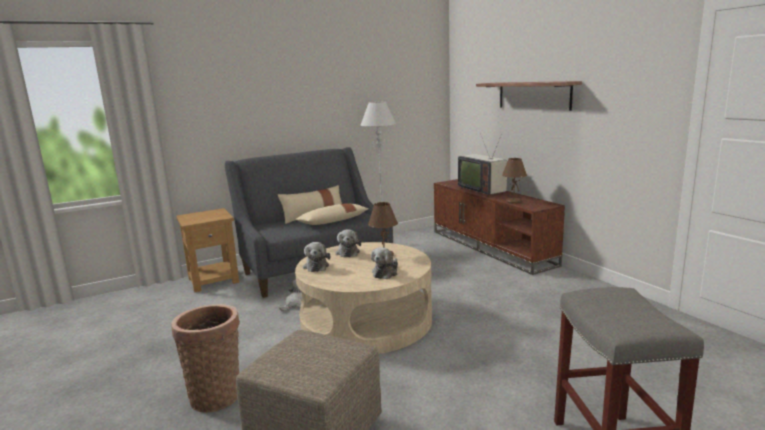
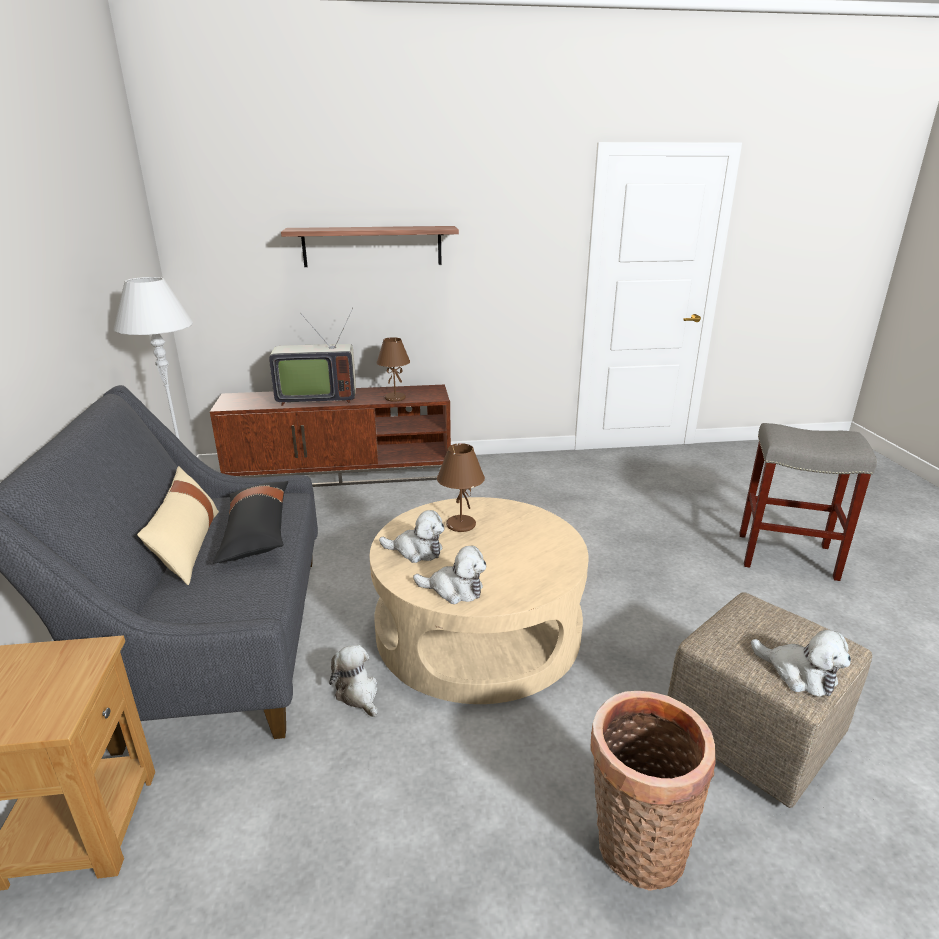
camera: 70 degrees left, 10 degrees up
(333, 221) = (256, 532): beige pillow -> black pillow
(386, 272) = (531, 537): plush toy -> plush toy (799, 674)

